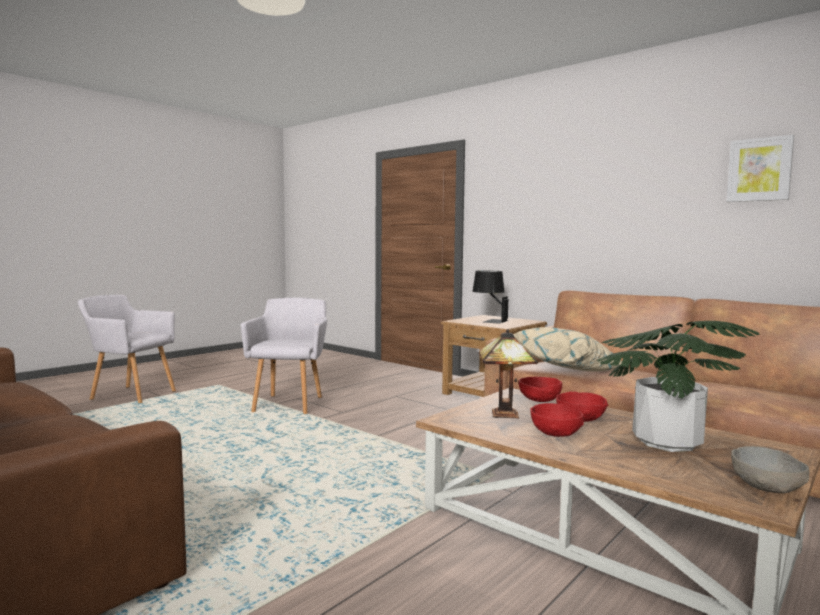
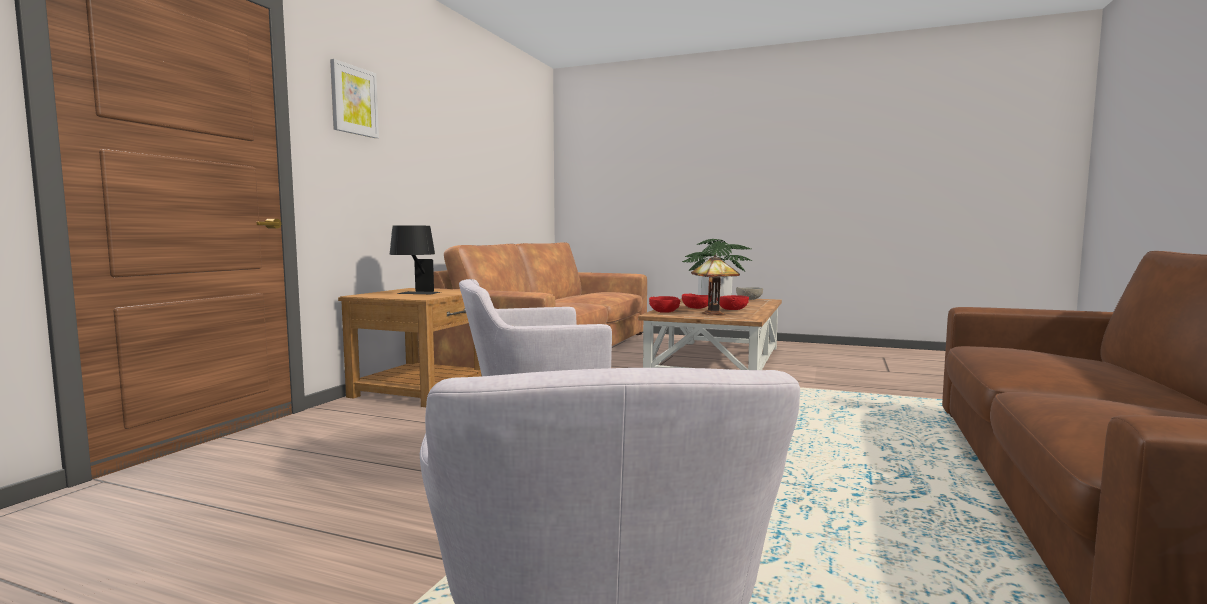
camera: 110 degrees left, 0 degrees up
(569, 370) = (572, 306): beige pillow -> none
(759, 170) = (509, 148): picture -> picture (353, 100)

